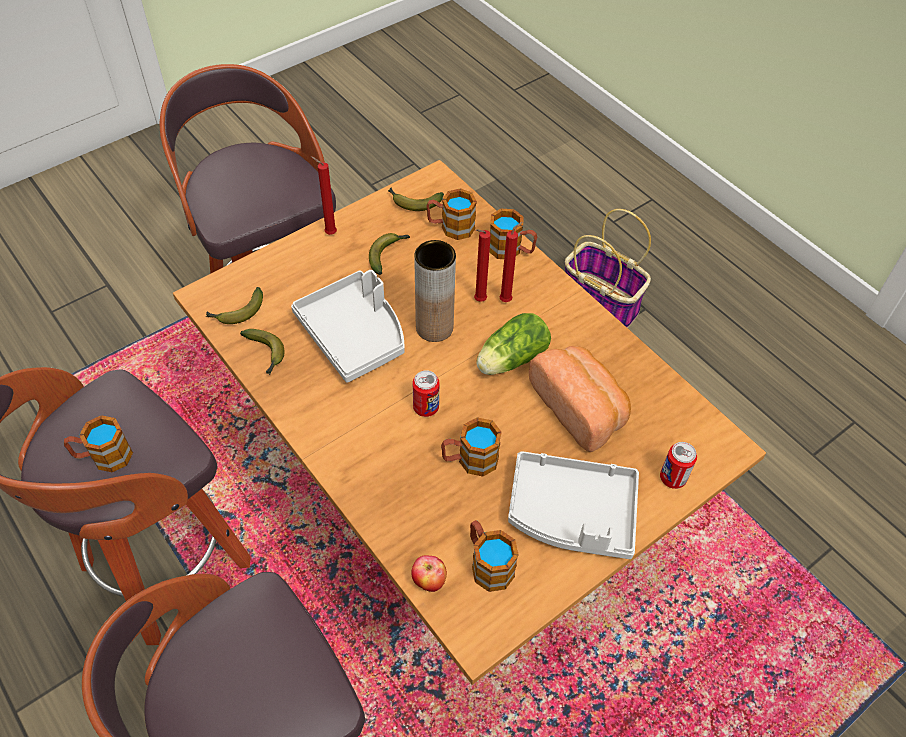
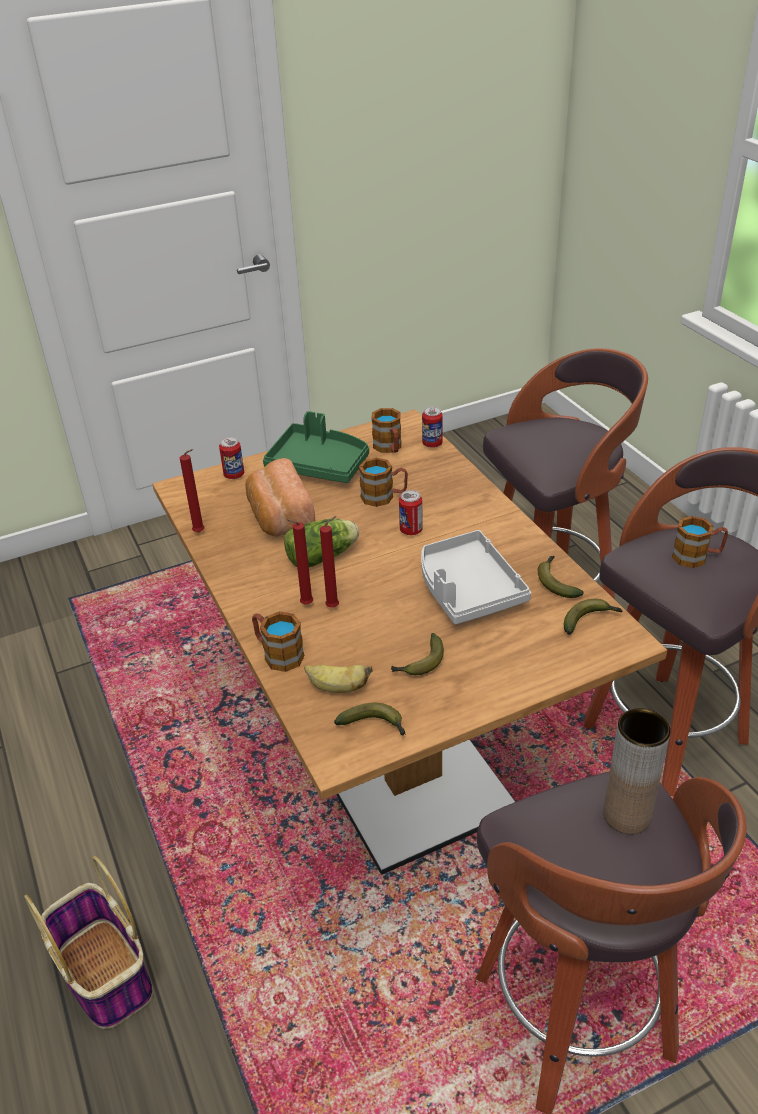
camera: 165 degrees left, 15 degrees down
(329, 233) = (488, 696): red candle -> red candle (201, 532)
(429, 581) = (432, 444): apple -> can
(434, 327) = (387, 588): brown vase -> brown vase (626, 815)
(450, 227) = (338, 688): mug -> banana
(572, 513) = (319, 464): grey tray -> green tray

